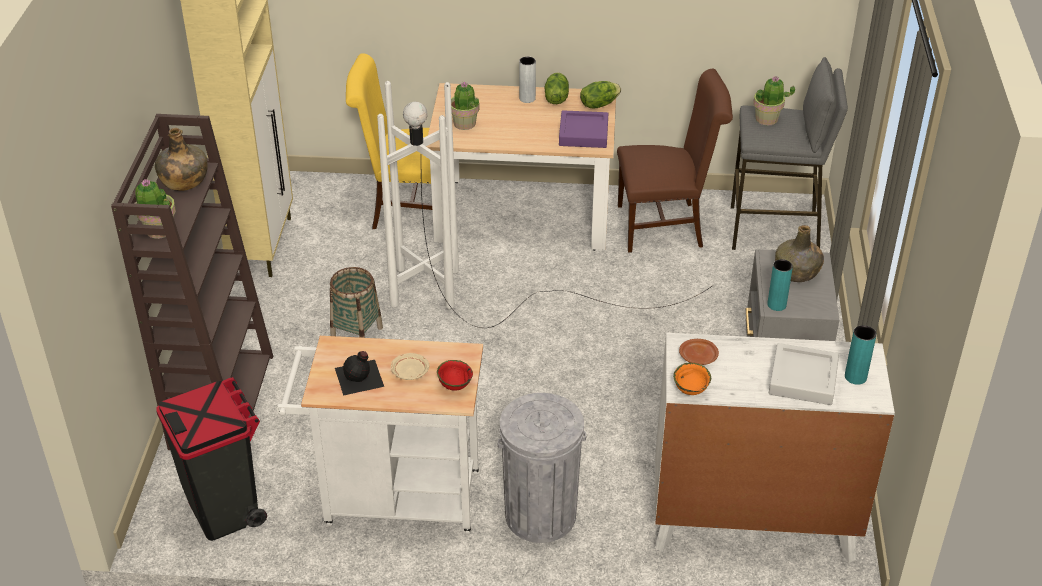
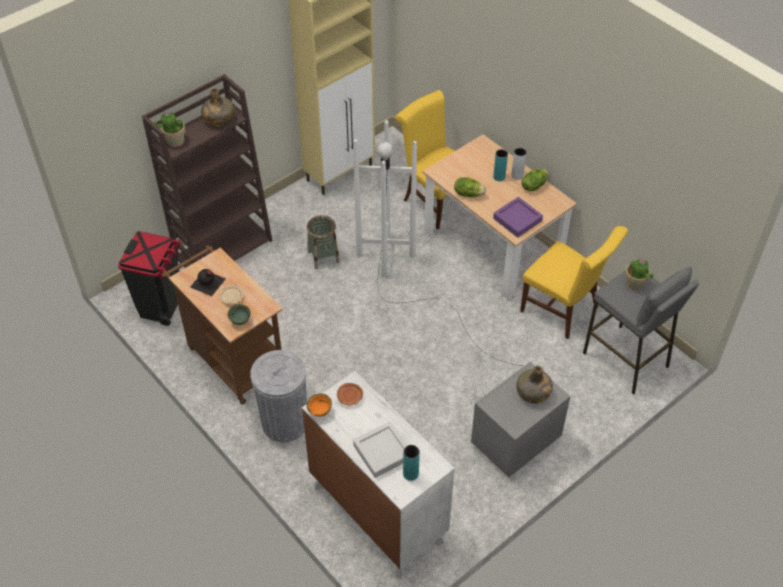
camera: 45 degrees right, 10 degrees up
(392, 499) = (232, 358): white cart -> brown cart
(454, 386) = (240, 320): red bowl -> green bowl
(464, 124) = (461, 170): potted plant -> none
(599, 104) = (553, 206): lettuce -> lettuce (468, 194)
(666, 226) = (564, 310): brown chair -> yellow chair
(776, 305) = (492, 403): turquoise vase -> turquoise vase (499, 177)

